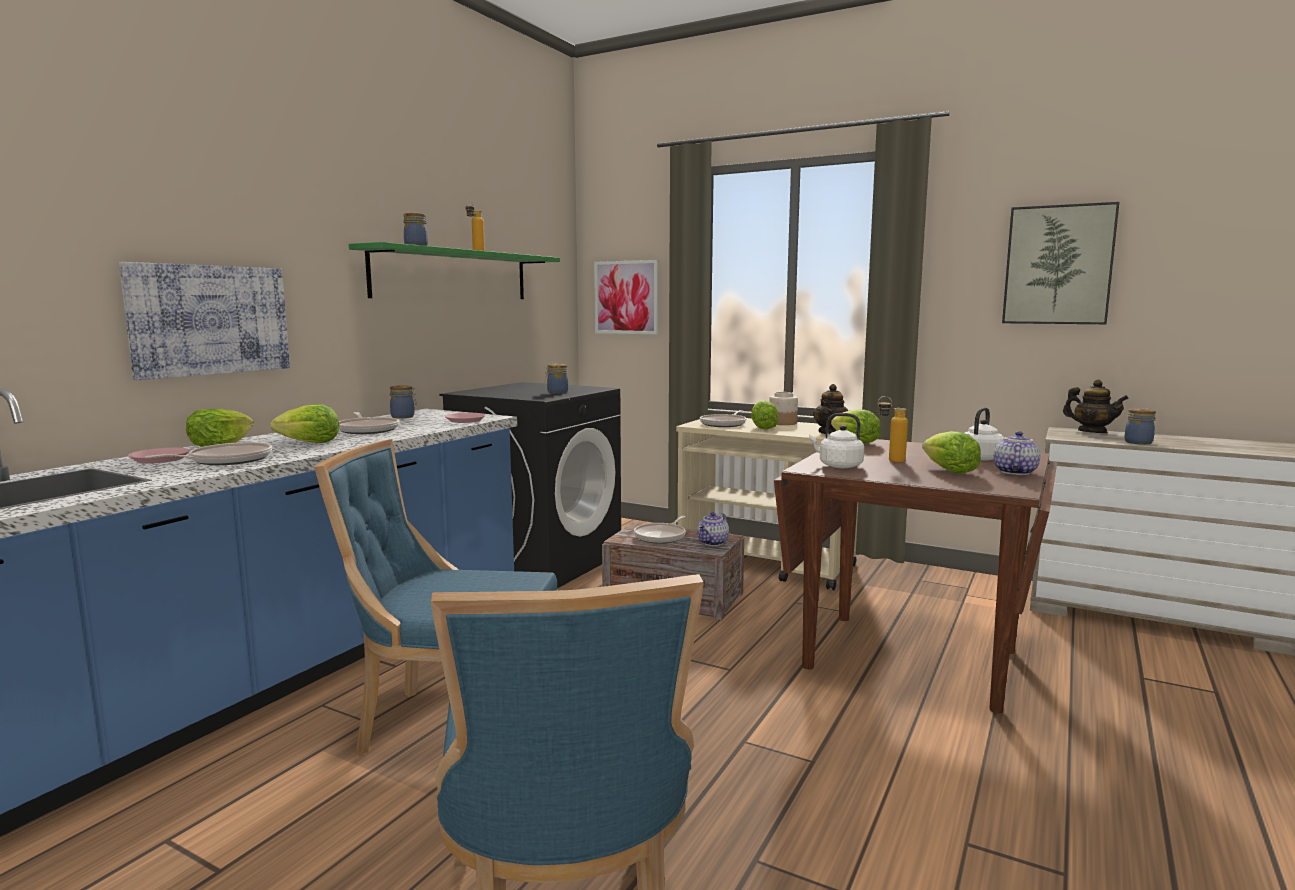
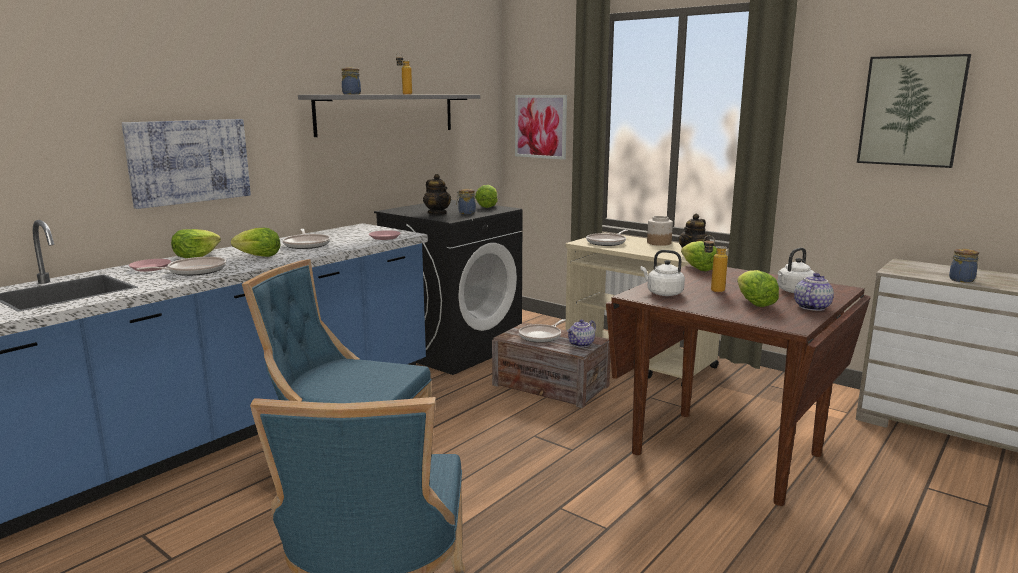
camera: 10 degrees right, 5 degrees up
(404, 417) = (341, 232): jar -> none
(453, 275) = (387, 114): green shelf -> grey shelf
(762, 428) = (637, 247): lettuce -> lettuce (487, 206)
(1092, 432) = (929, 266): teapot -> teapot (437, 214)

